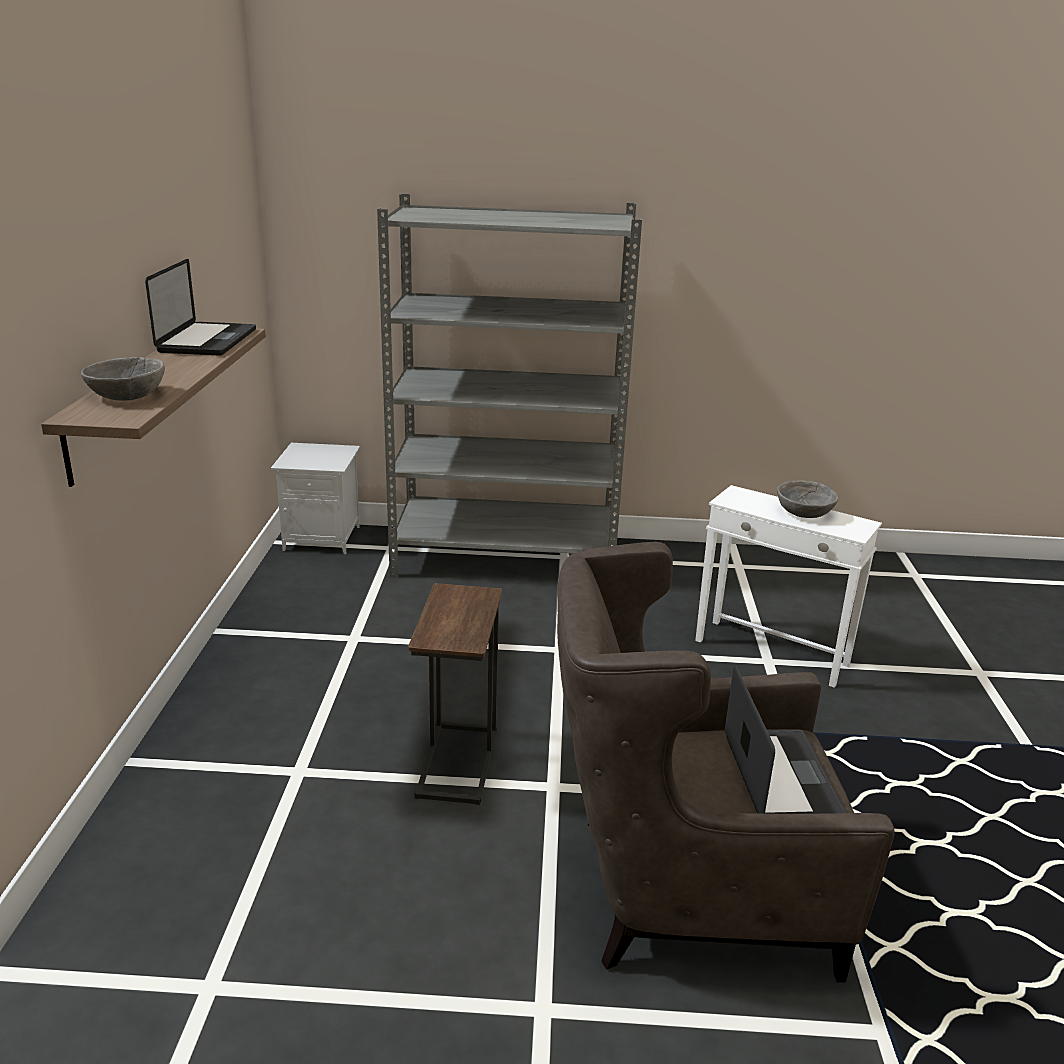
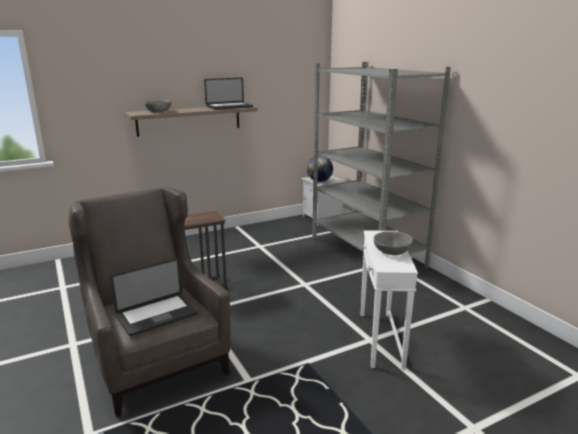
camera: 60 degrees right, 5 degrees down
(322, 462) = (319, 181): none -> globe

